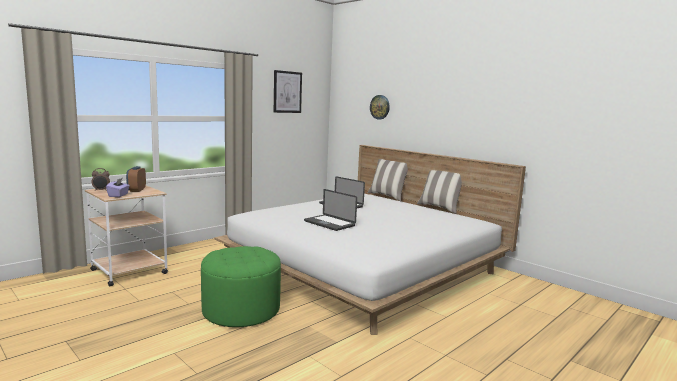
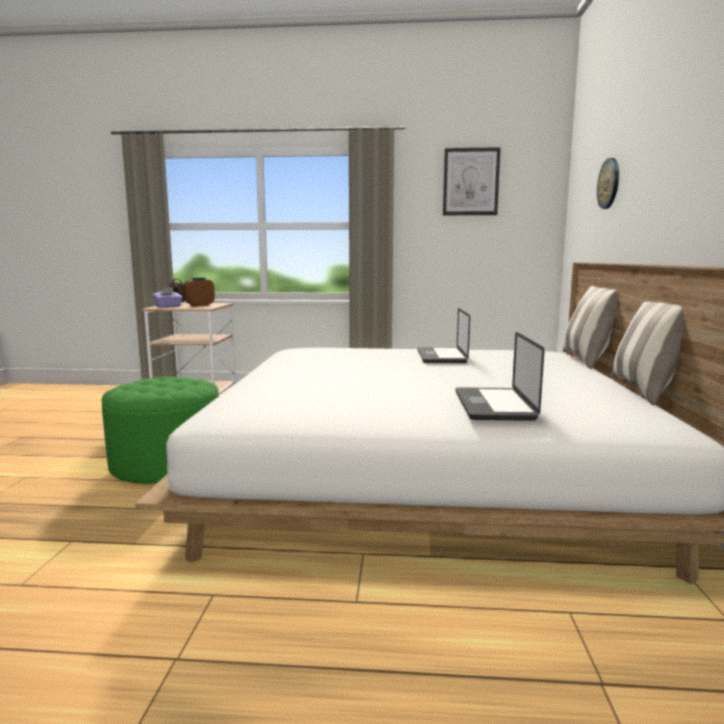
camera: 50 degrees right, 0 degrees up
(329, 223) = (331, 371): laptop -> laptop (493, 405)

